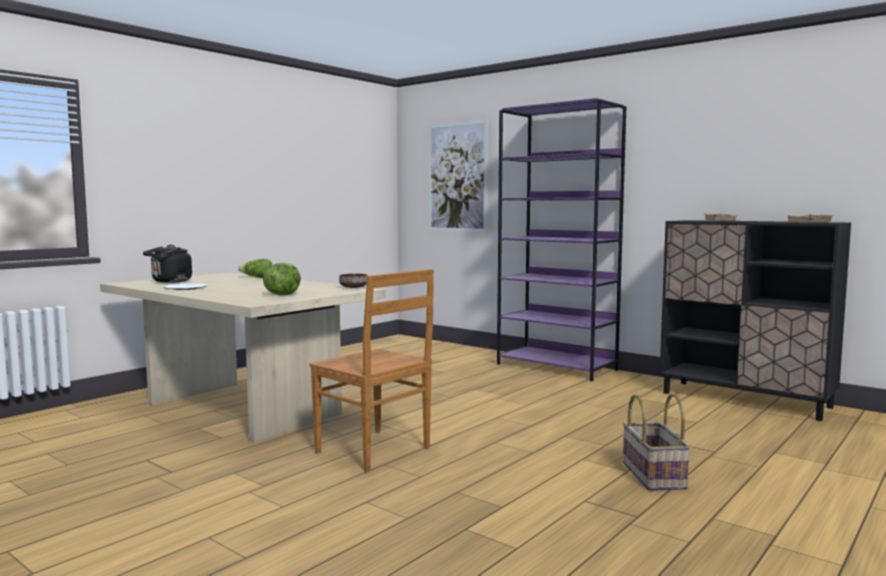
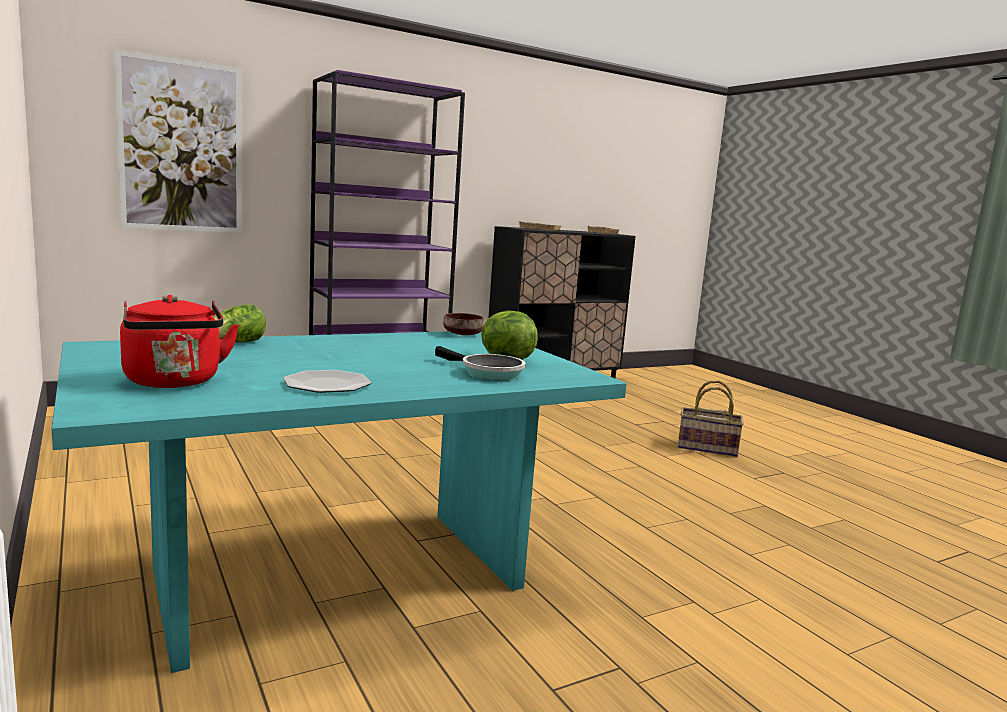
camera: 70 degrees left, 5 degrees up
(170, 282) = (174, 382): black kettle -> red kettle
(240, 295) = (487, 373): none -> frying pan
(243, 409) = (340, 576): beige dining table -> turquoise dining table
(375, 451) = (602, 523): brown chair -> none

